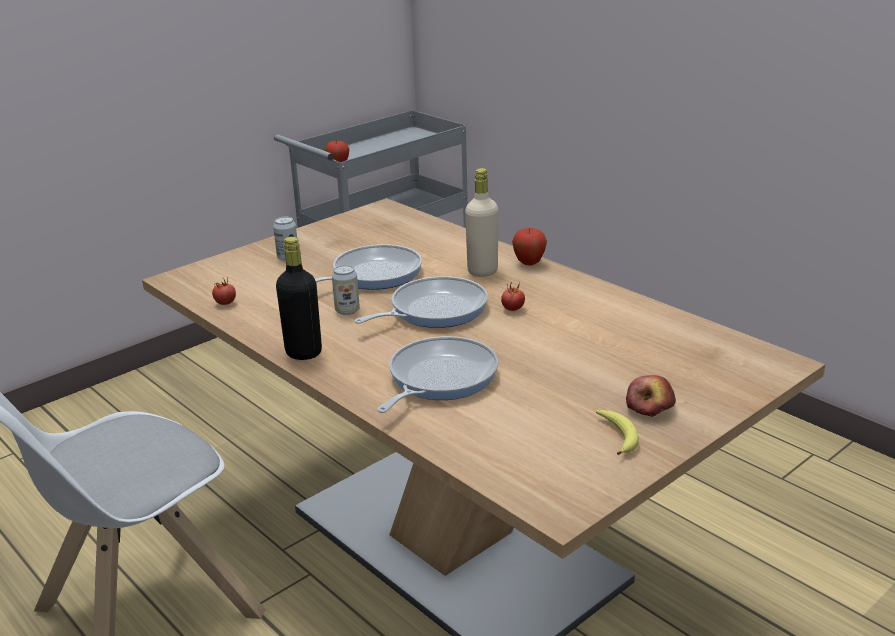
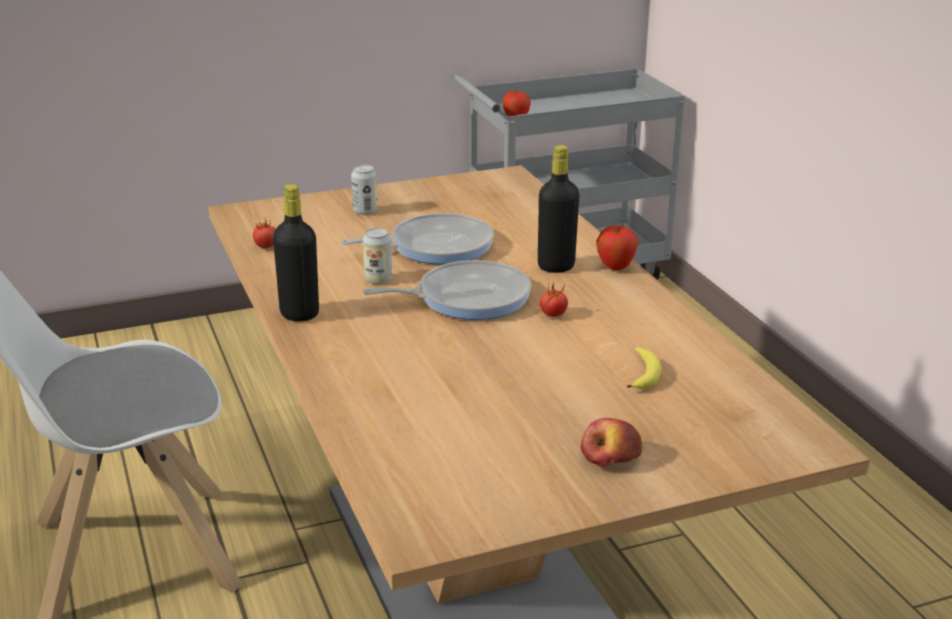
camera: 20 degrees right, 0 degrees up
(439, 378) = (411, 372): frying pan -> none
(482, 271) = (556, 266): beige bottle -> black bottle
(618, 436) = (548, 479): banana -> banana (644, 375)

